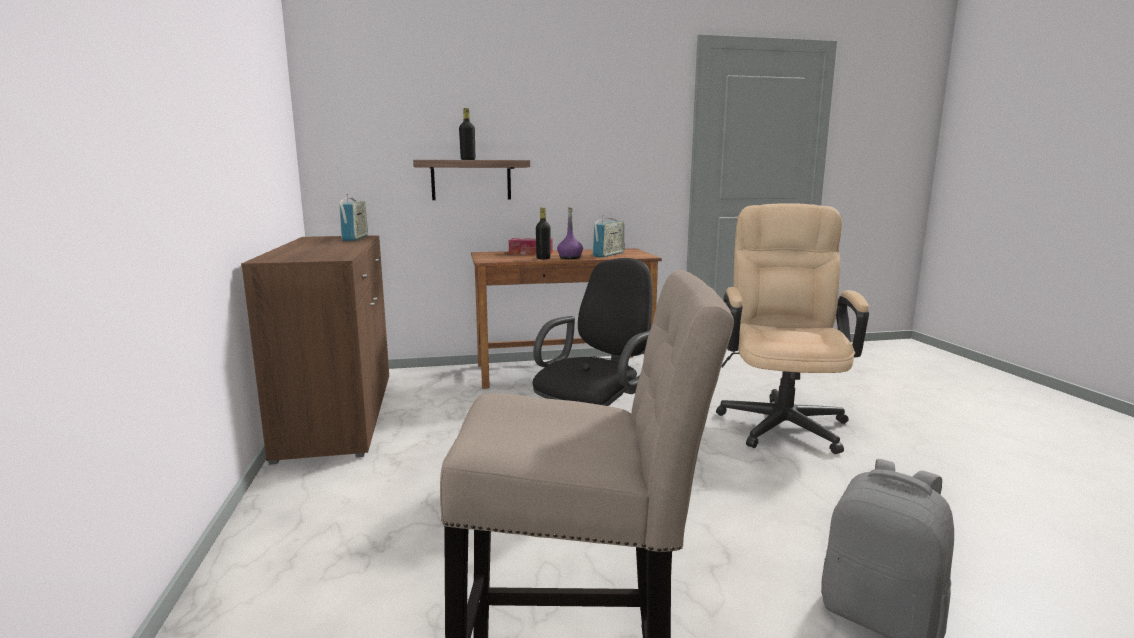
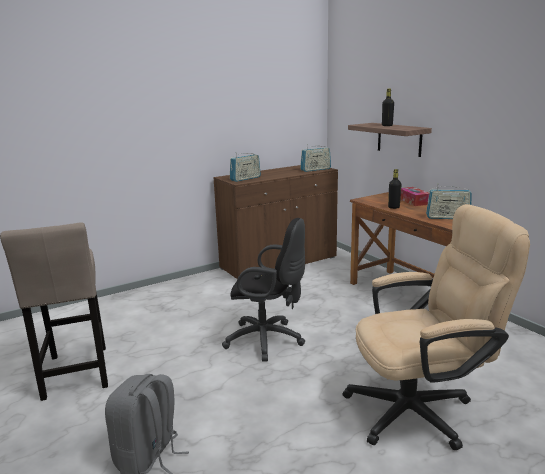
camera: 70 degrees right, 5 degrees up
(319, 255) = (245, 179): none -> radio
(570, 258) = (409, 212): purple bottle -> none

